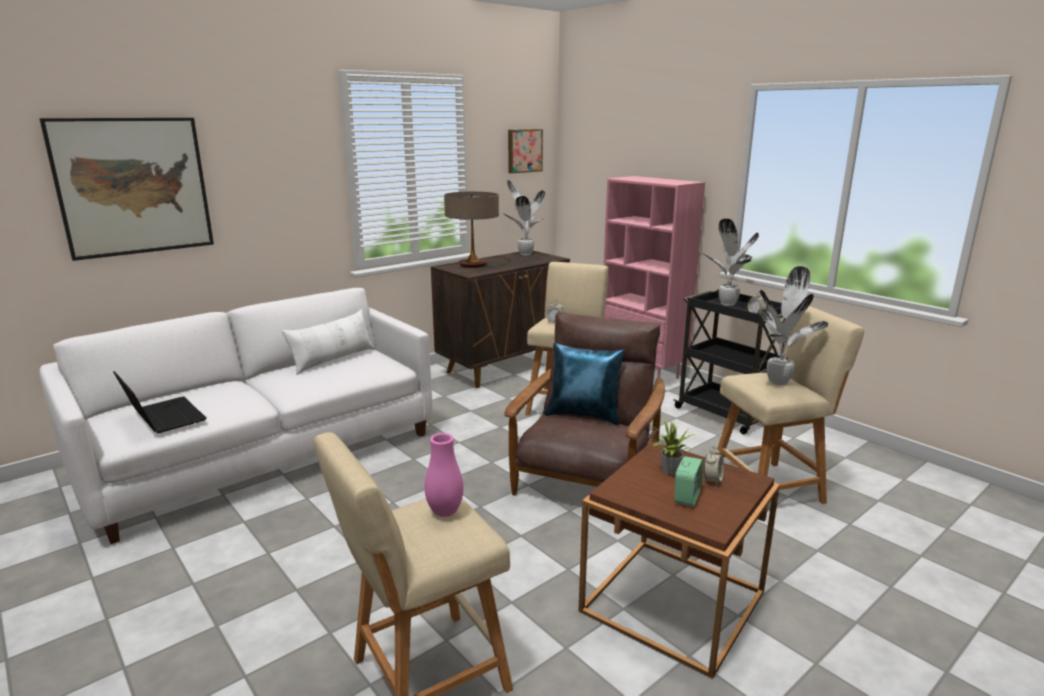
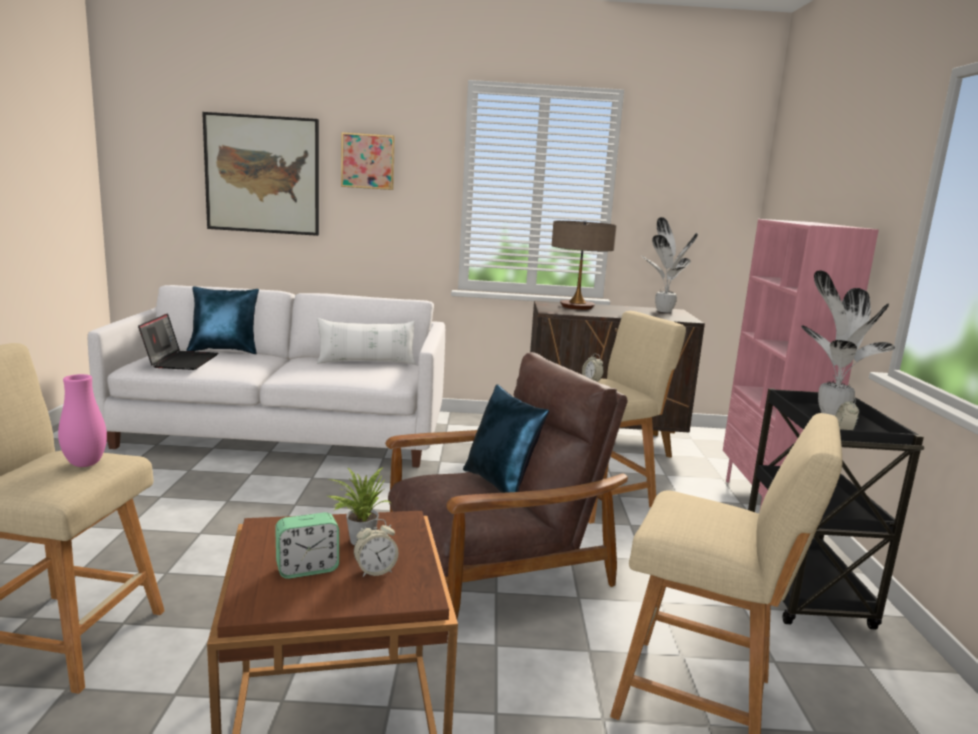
camera: 40 degrees right, 5 degrees down
(175, 393) = (225, 351): none -> blue pillow
(524, 150) = (705, 187): picture -> picture (368, 161)
(779, 381) = (717, 518): potted plant -> none

